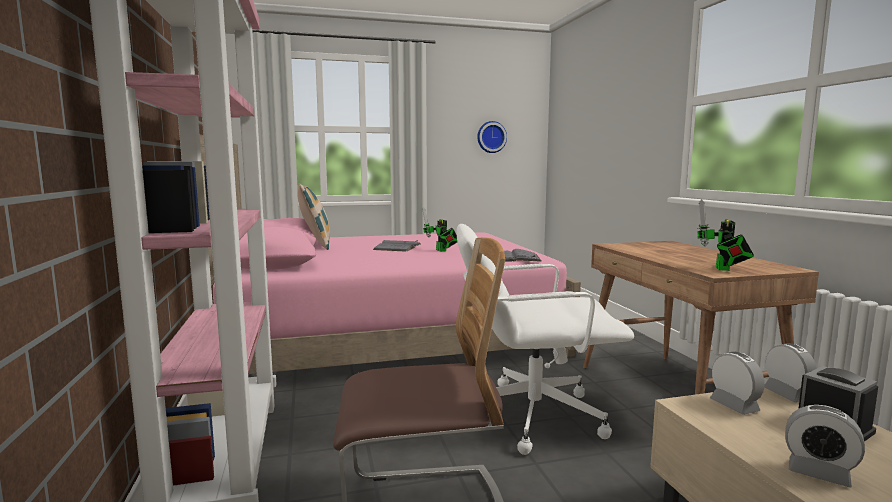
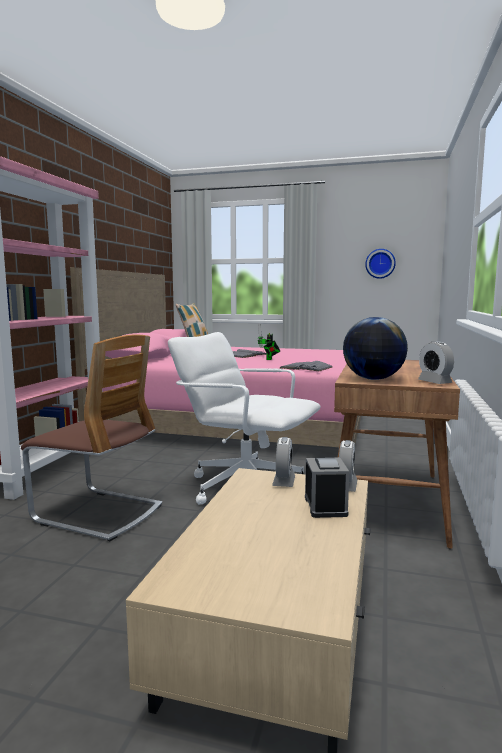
camera: 30 degrees right, 0 degrees up
(723, 269) = (373, 379): toy robot -> globe
(818, 473) = (236, 519): alarm clock -> alarm clock (434, 382)

